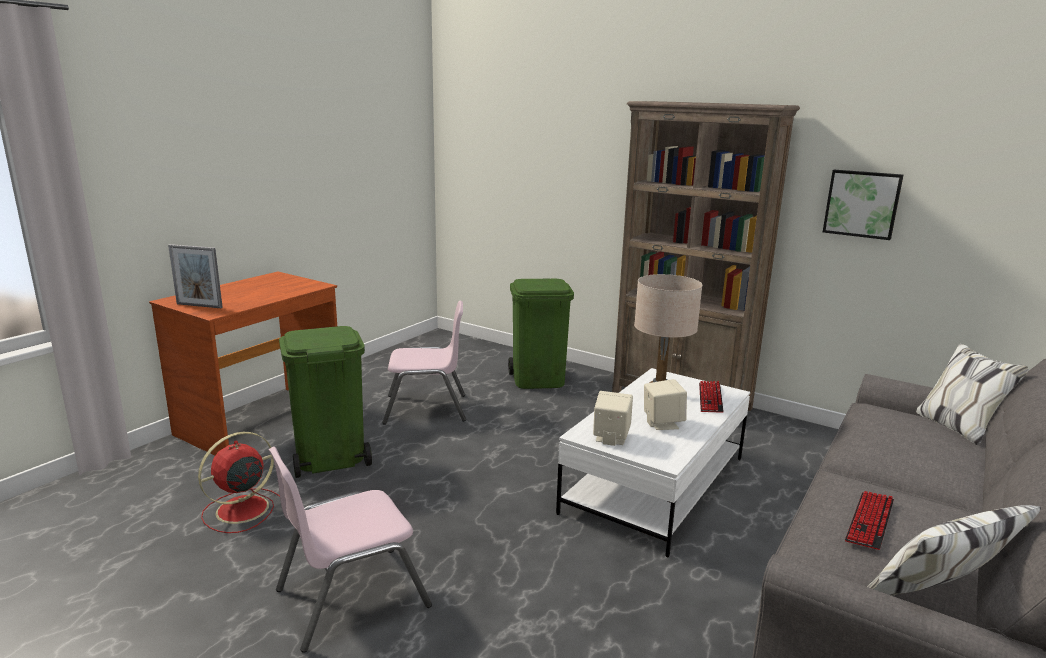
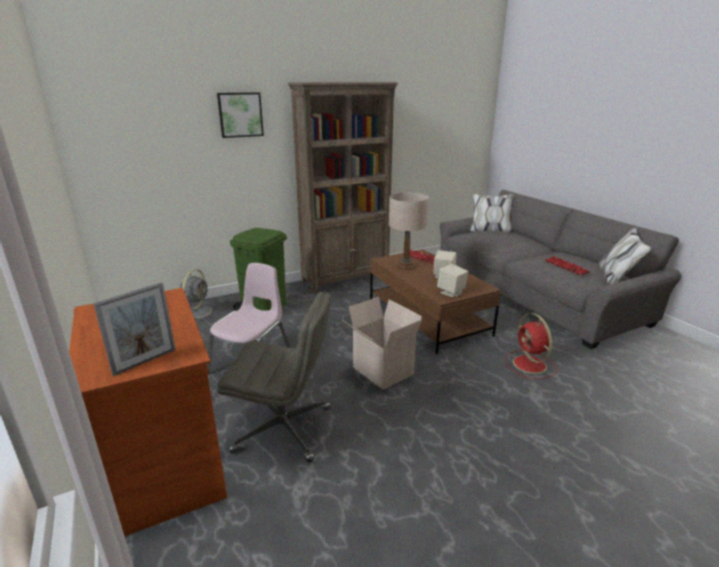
camera: 60 degrees left, 5 degrees up
(240, 510) = (329, 500): red fan -> red fan (530, 365)
(329, 458) = (284, 429): green trash can -> grey office chair
(351, 597) = (484, 456): pink chair -> none
(475, 483) = (381, 371): none -> cardboard box
(492, 355) = (198, 311): none -> grey fan
(655, 485) = (427, 316): white coffee table -> brown coffee table
(862, 203) = (411, 136): picture -> picture (240, 114)

